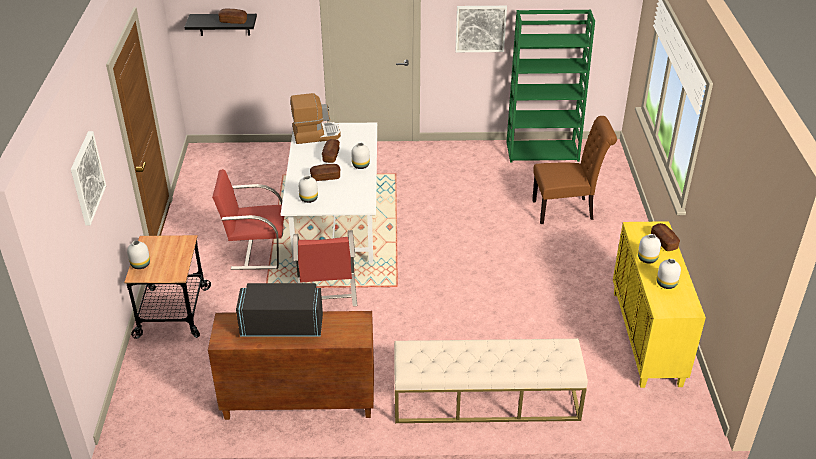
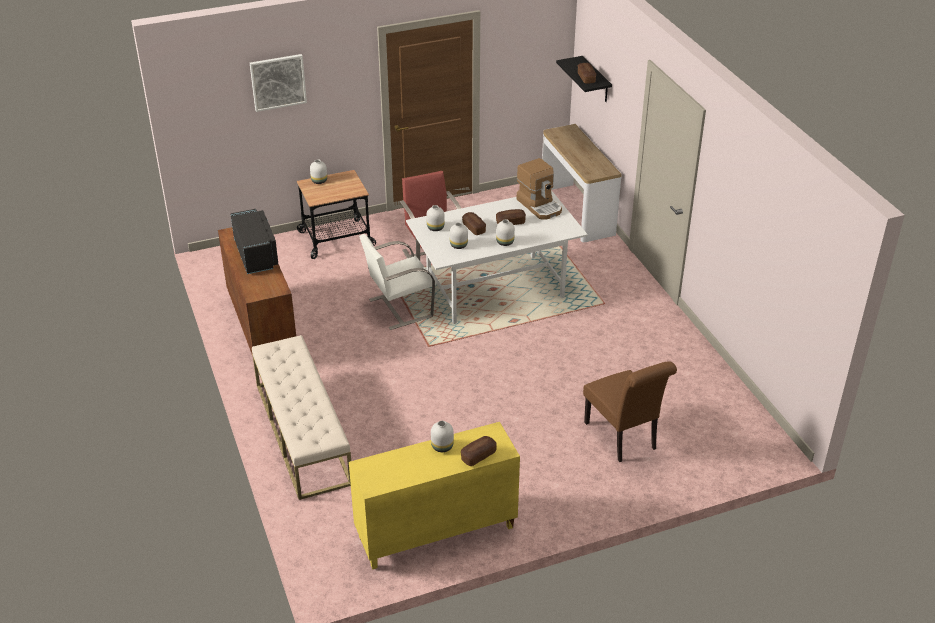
camera: 70 degrees right, 0 degrees up
(254, 153) = (577, 212): none -> console table
(326, 292) = (399, 308): red chair -> white chair
(480, 28) = (729, 220): picture -> none
(543, 151) = (728, 399): green bookcase -> none
(665, 284) = (406, 464): white vase -> white vase (458, 245)

